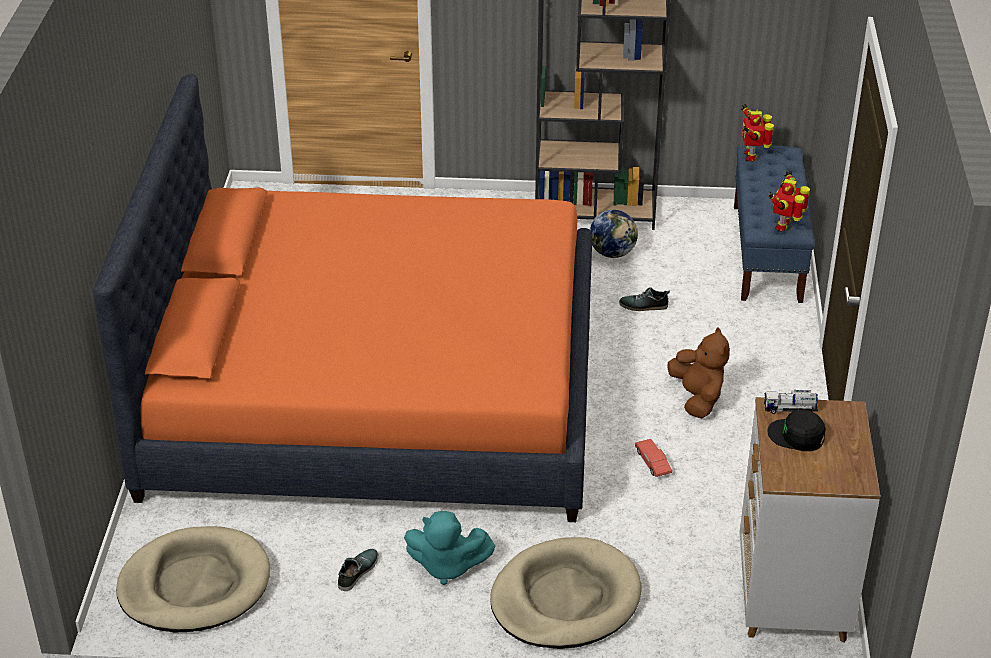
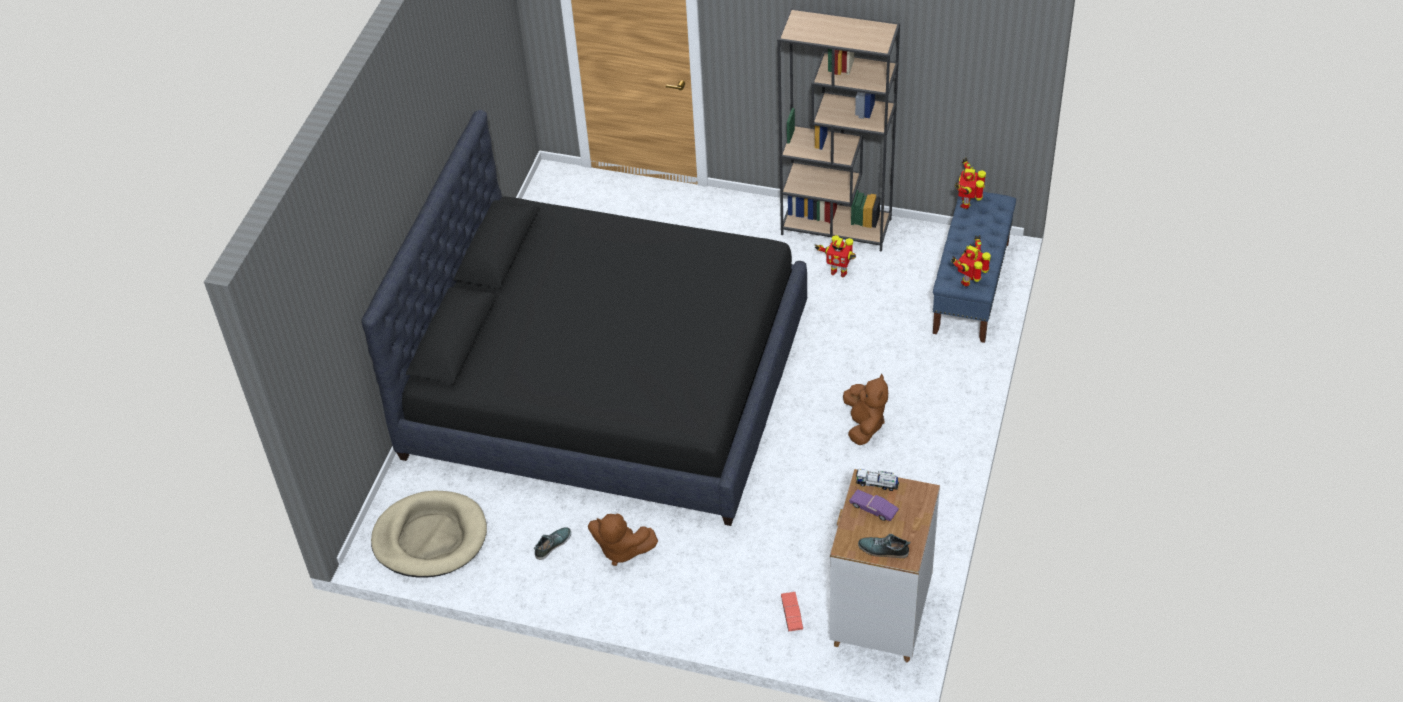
camera: 15 degrees right, 10 degrees up
(374, 389) = (606, 381): orange bed -> black bed
(447, 566) = (621, 549): turquoise plush toy -> brown plush toy
(565, 599) = (703, 591): beige dog bed -> none
(612, 253) = (838, 271): globe -> toy robot
(643, 306) = (848, 328): shoe -> shoe (883, 550)
(653, 463) = (808, 481): red toy car -> red toy car (792, 615)
(797, 436) = (873, 509): black cap -> purple toy car

